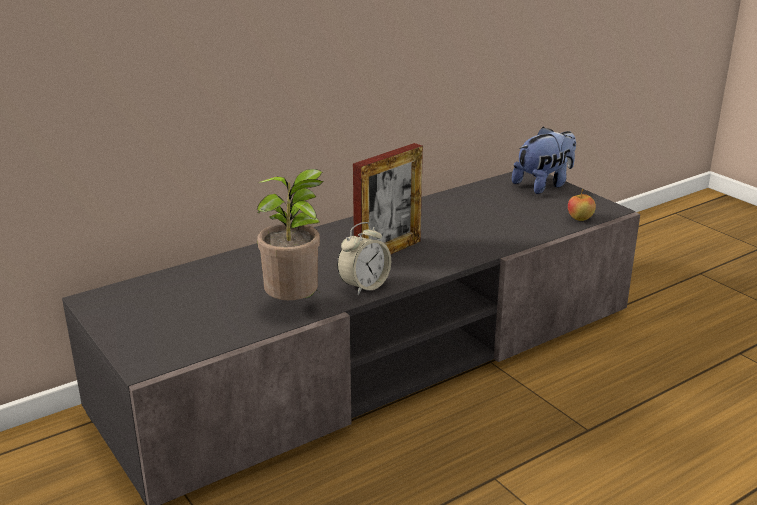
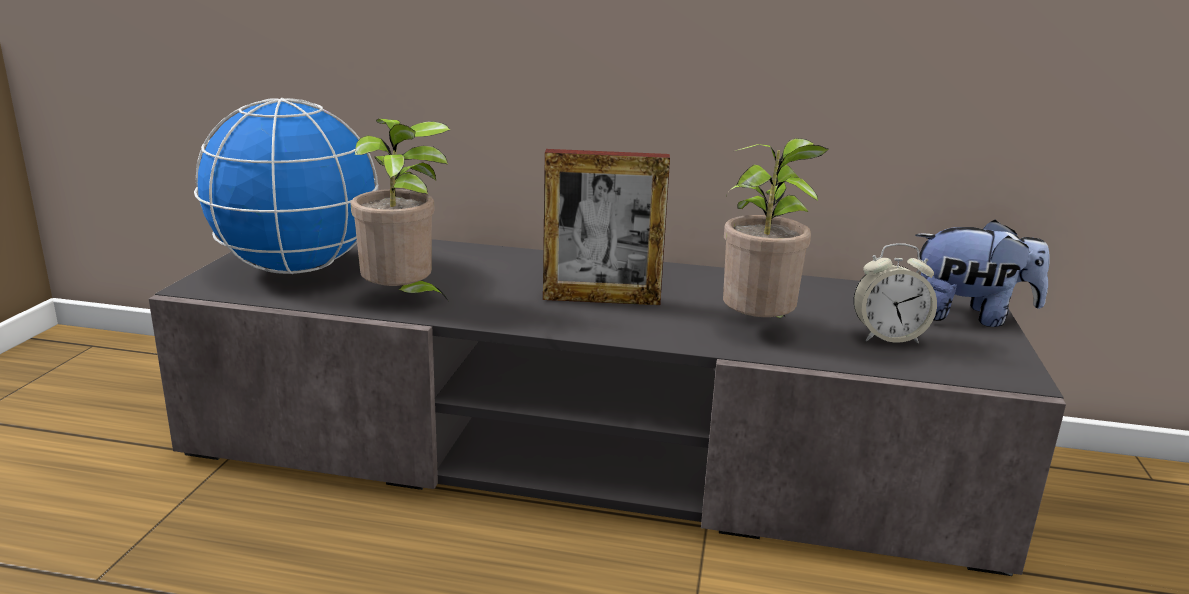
camera: 45 degrees right, 5 degrees down
(174, 320) = (297, 268): none -> globe
(364, 286) = (501, 315): alarm clock -> alarm clock (887, 337)
(488, 233) = (760, 330): none -> potted plant
(580, 218) = (937, 367): apple -> none

